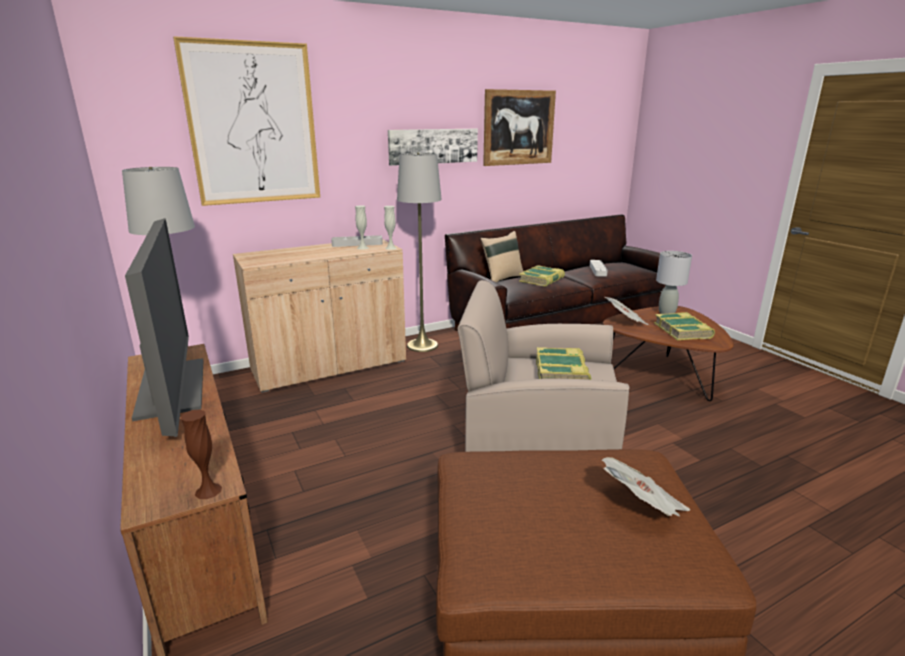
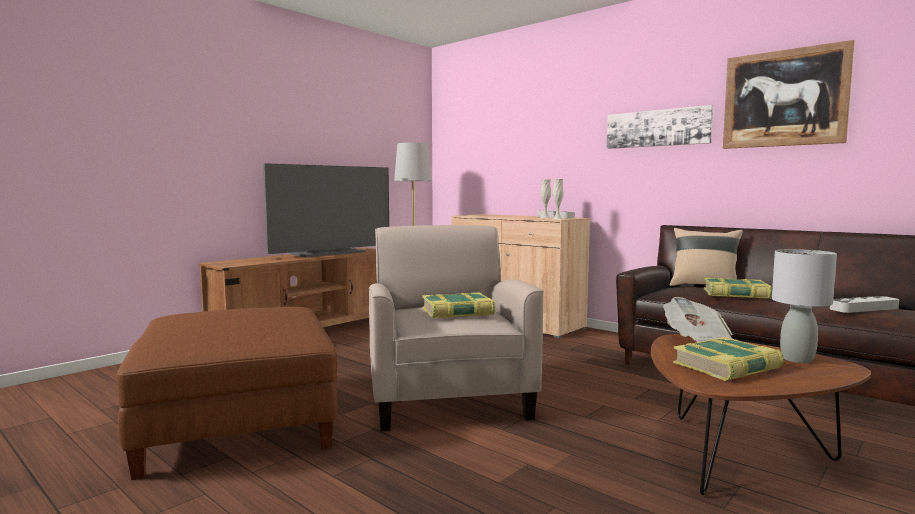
camera: 70 degrees right, 15 degrees down
(208, 491) = (226, 264): brown vase -> none
(253, 124) = (509, 119): picture -> none
(422, 345) = (603, 338): grey floor lamp -> none
(642, 506) = (231, 338): newspaper -> none

